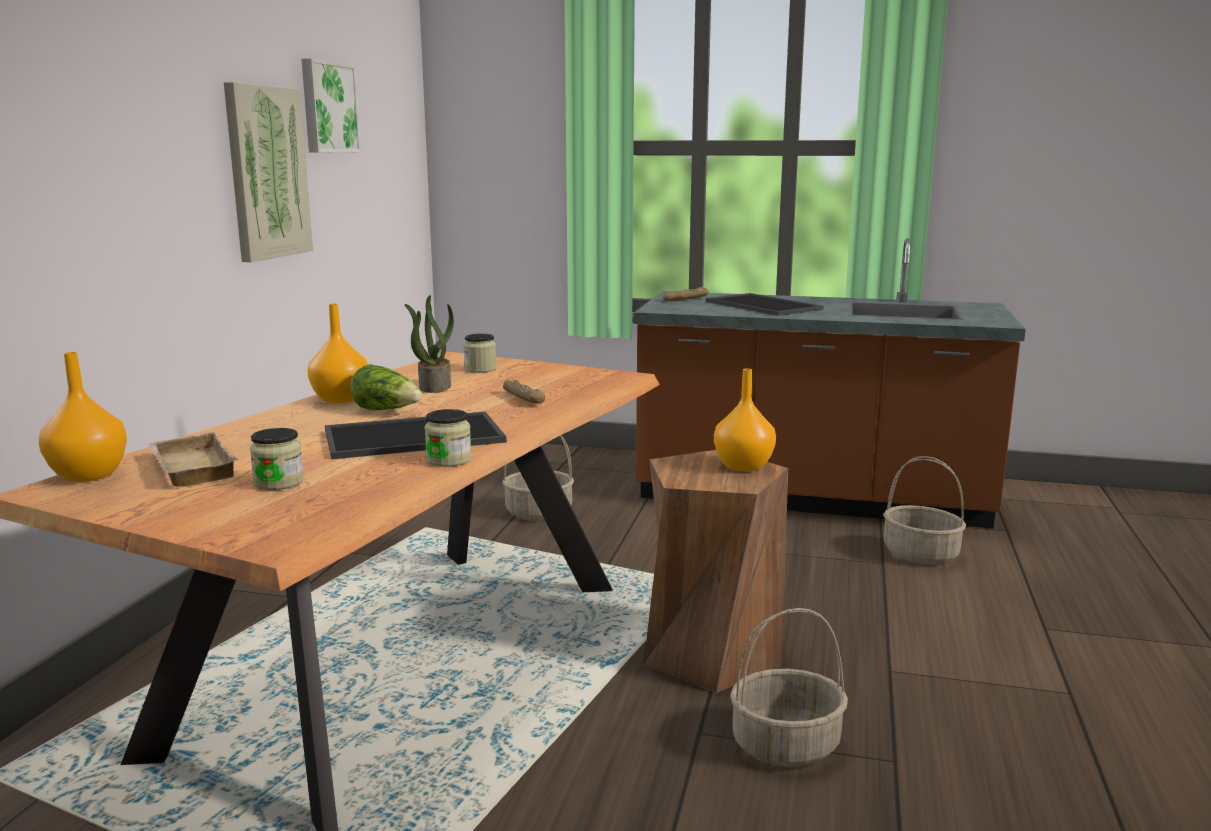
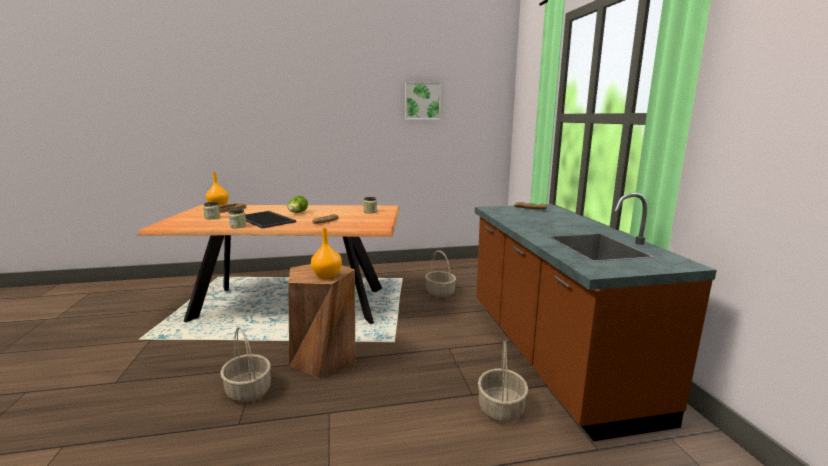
camera: 65 degrees right, 0 degrees up
(267, 172) = (375, 126): picture -> none
(341, 400) = (309, 207): orange vase -> none
(434, 386) = (336, 212): potted plant -> none
(765, 305) = (543, 220): tray -> none

